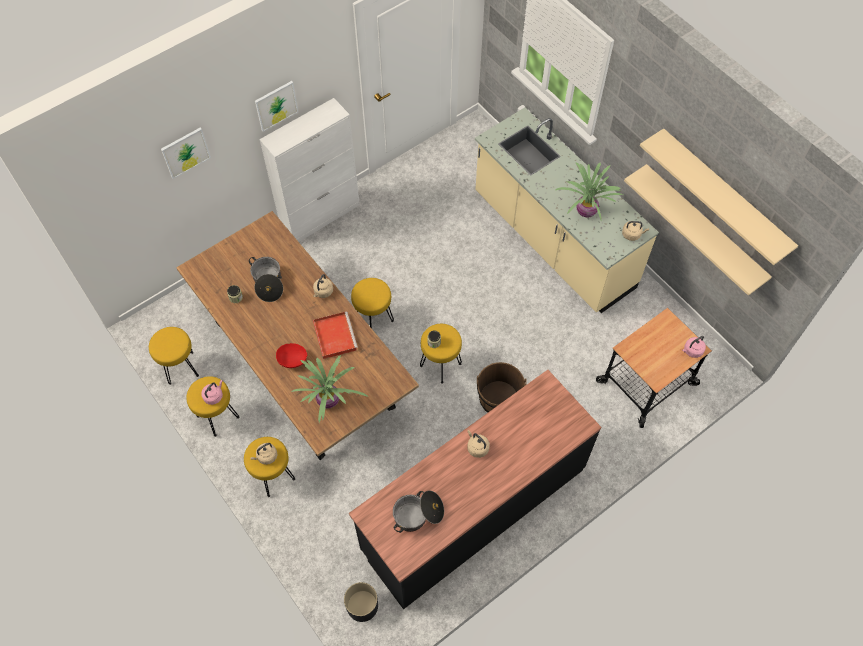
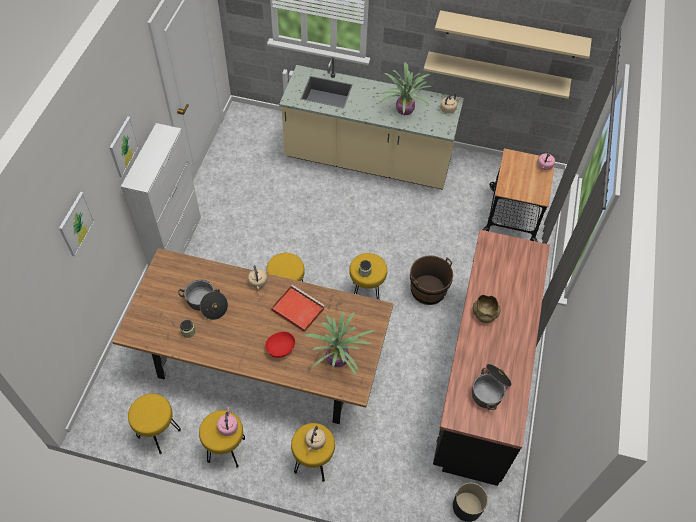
camera: 40 degrees left, 5 degrees down
(477, 447) = (484, 314): beige kettle -> beige bowl

